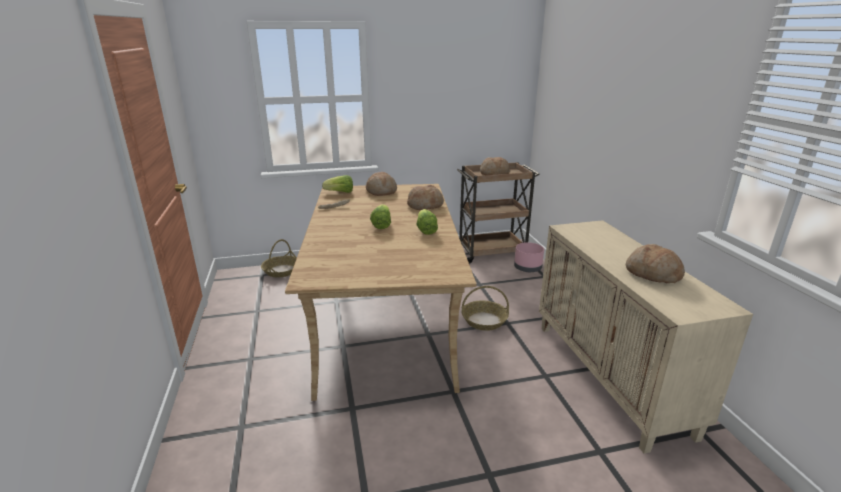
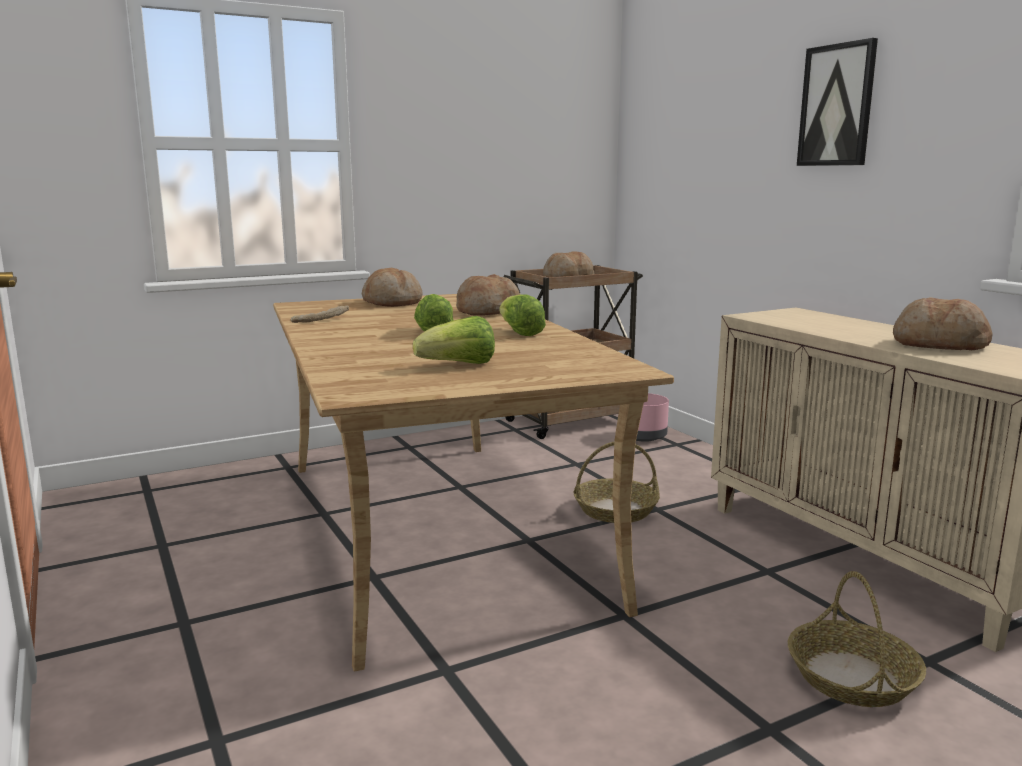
camera: 15 degrees left, 10 degrees down
(281, 271) = (187, 480): basket -> basket (852, 678)
(340, 192) = (315, 307): lettuce -> lettuce (459, 365)
(644, 98) = (837, 105): none -> picture

